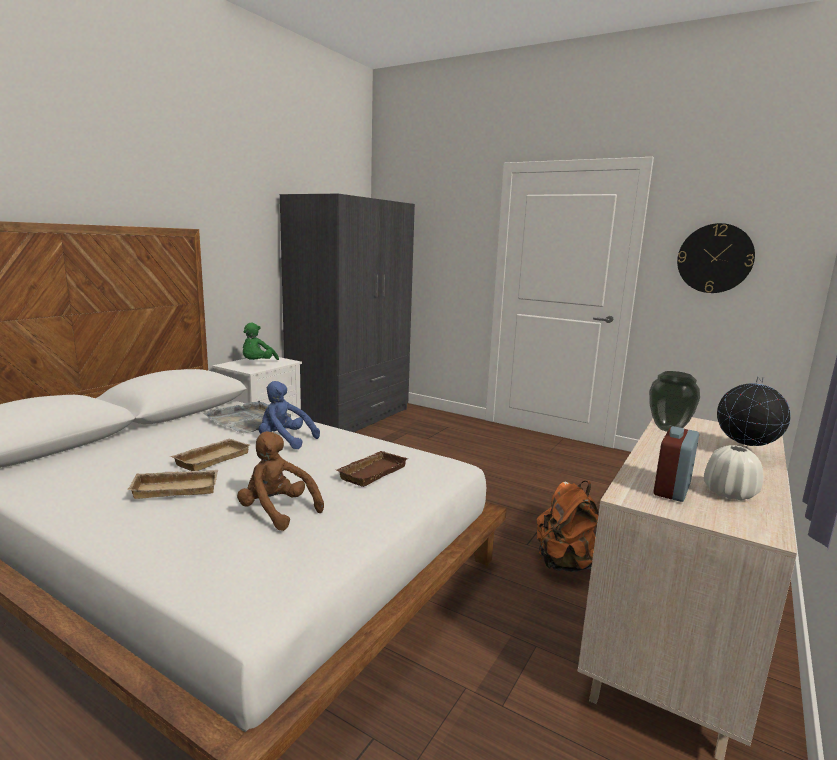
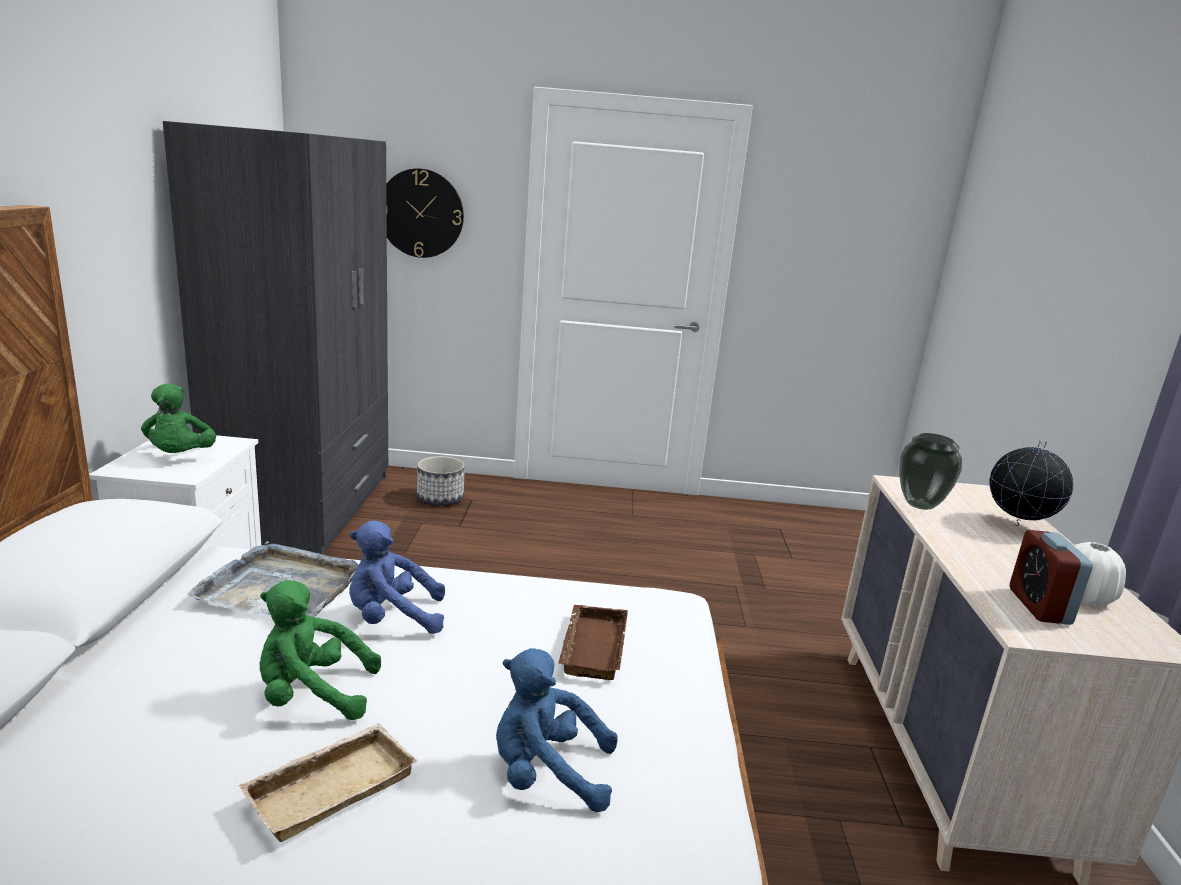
camera: 30 degrees left, 5 degrees up
(211, 458) = (312, 695): beige tray -> green plush toy
(277, 511) = (546, 773): brown plush toy -> blue plush toy
(428, 424) = (440, 499): none -> planter
(565, 564) = (779, 686): orange backpack -> none
(715, 258) = (823, 247): wall clock -> wall clock (421, 213)

